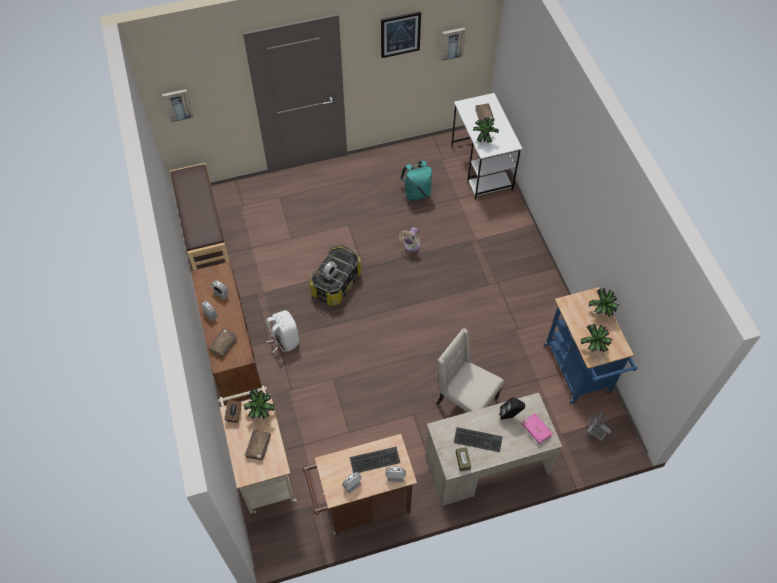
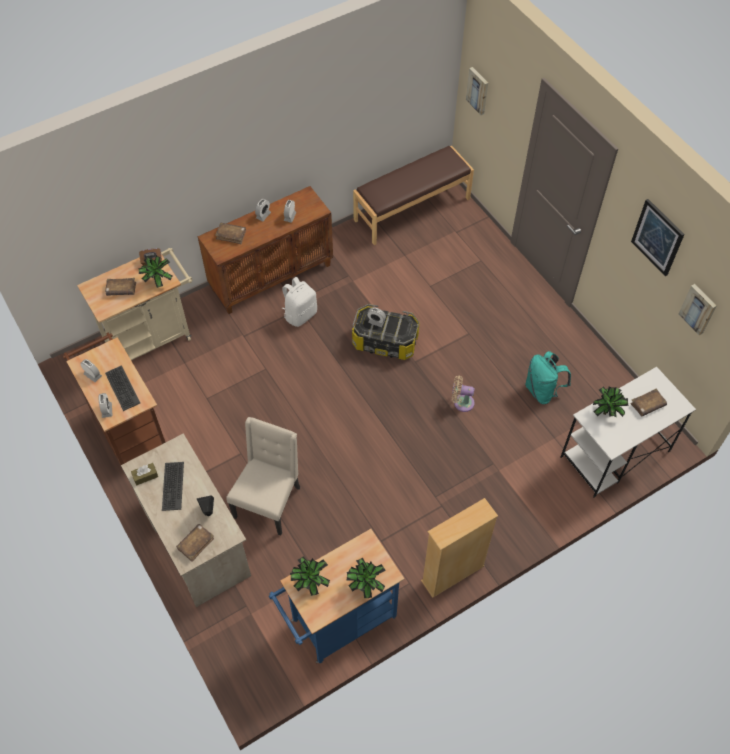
camera: 75 degrees right, 0 degrees up
(536, 430) = (195, 544): pink book -> brown book
(554, 290) = (452, 574): none -> beige bookcase
(594, 432) = (260, 651): grey fan -> none

